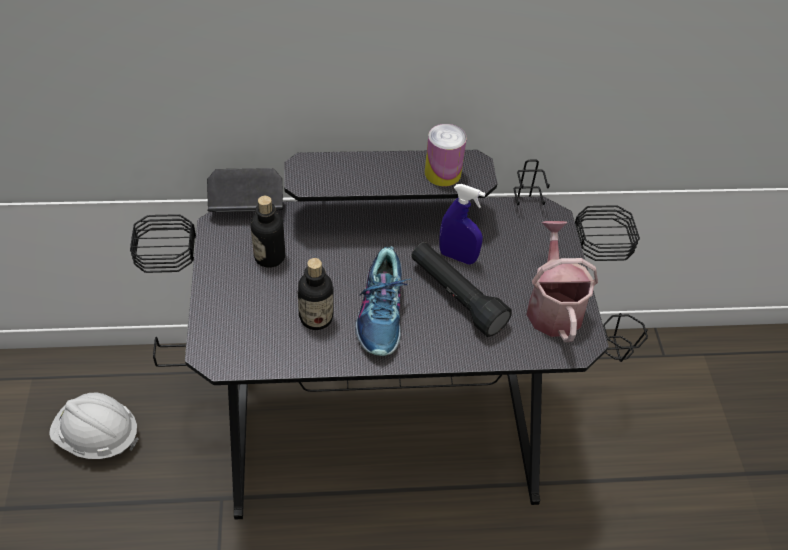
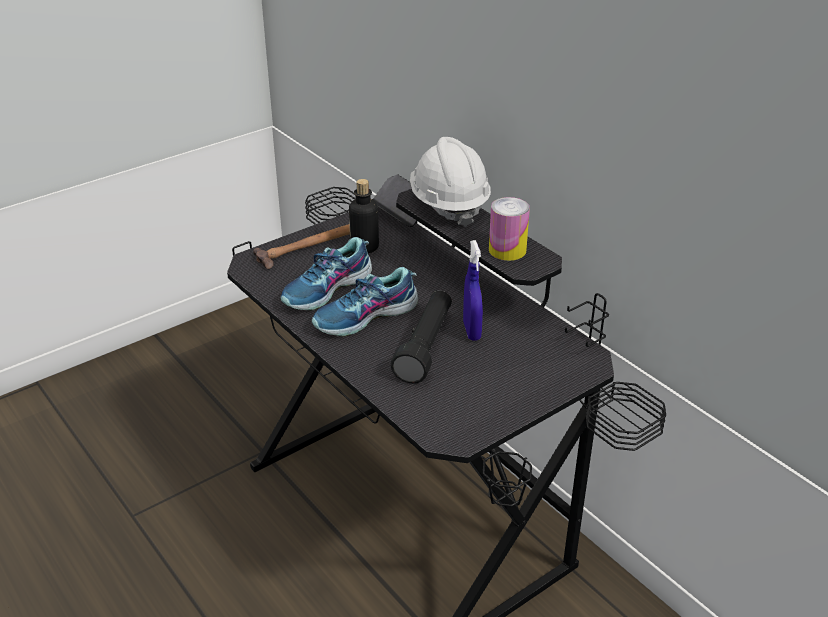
camera: 60 degrees right, 15 degrees down
(97, 436) = (261, 364): white hard hat -> white hard hat (448, 205)
(229, 296) = (308, 247): none -> hammer
(316, 318) = (327, 289): bottle -> shoe
(553, 306) = (477, 404): watering can -> none

